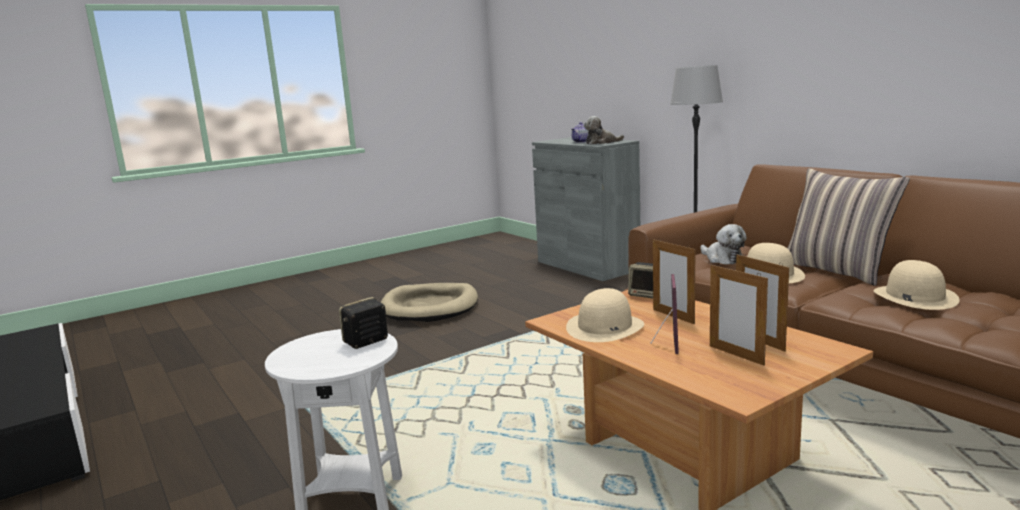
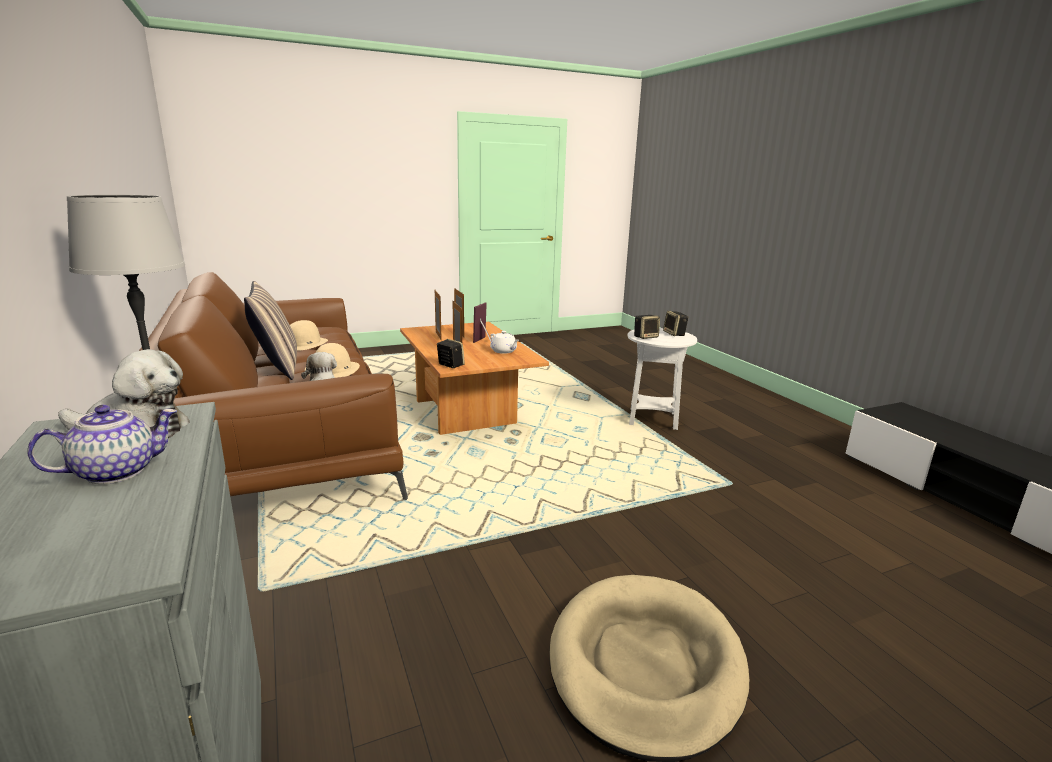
camera: 170 degrees left, 5 degrees up
(302, 360) = (674, 334): none -> speaker
(605, 327) = (504, 351): beige hat -> white teapot

